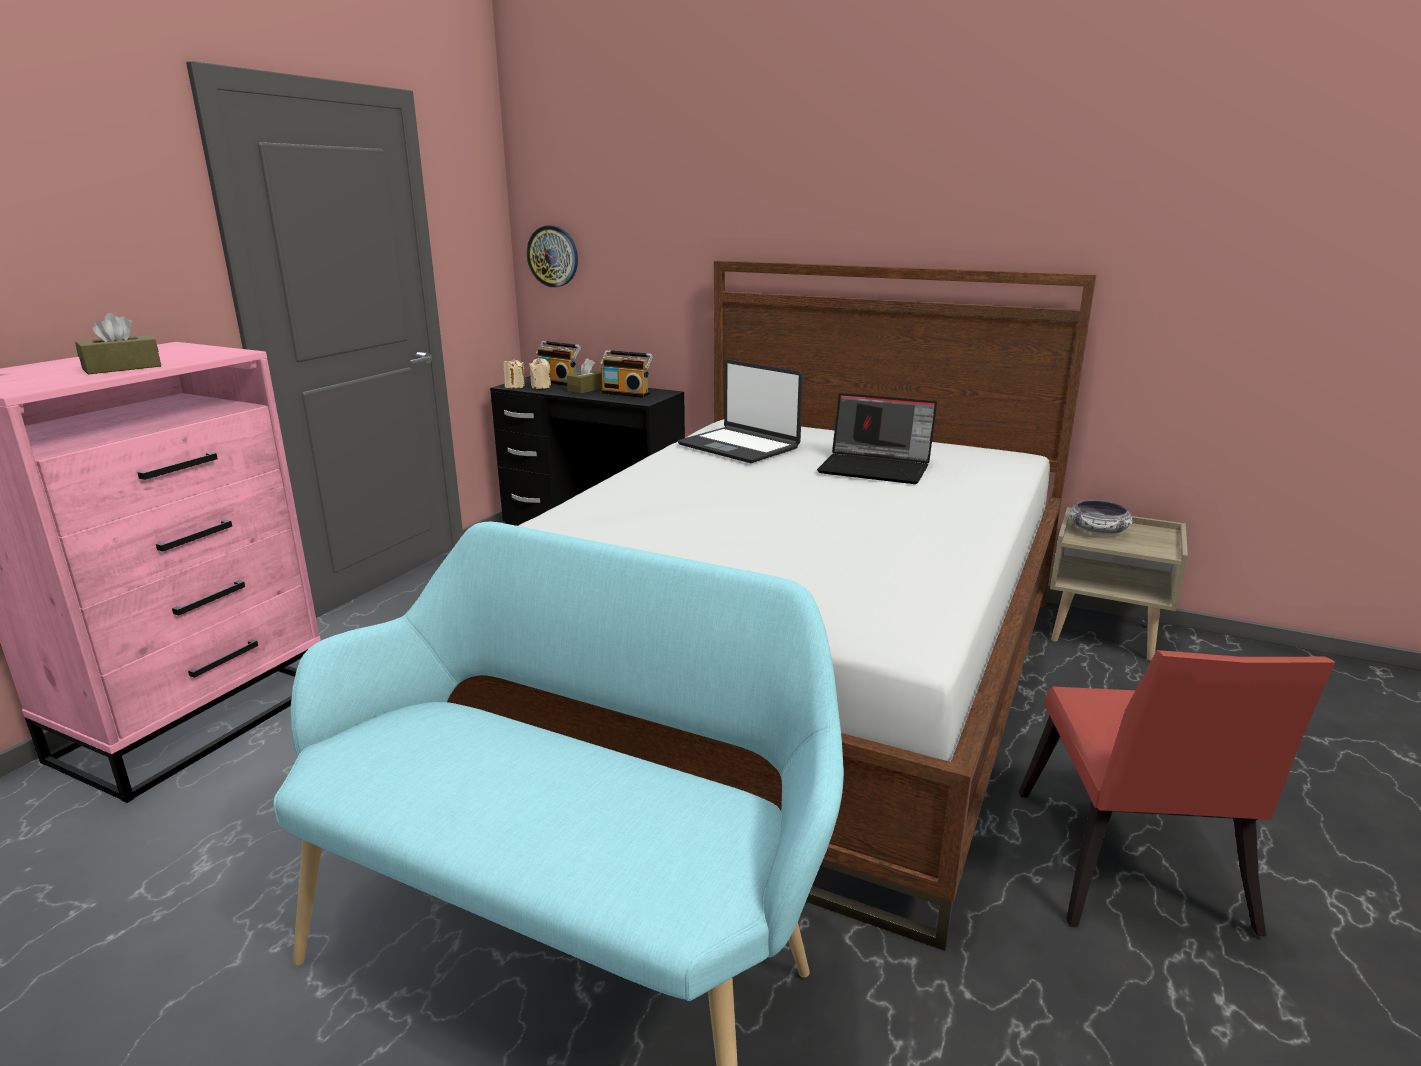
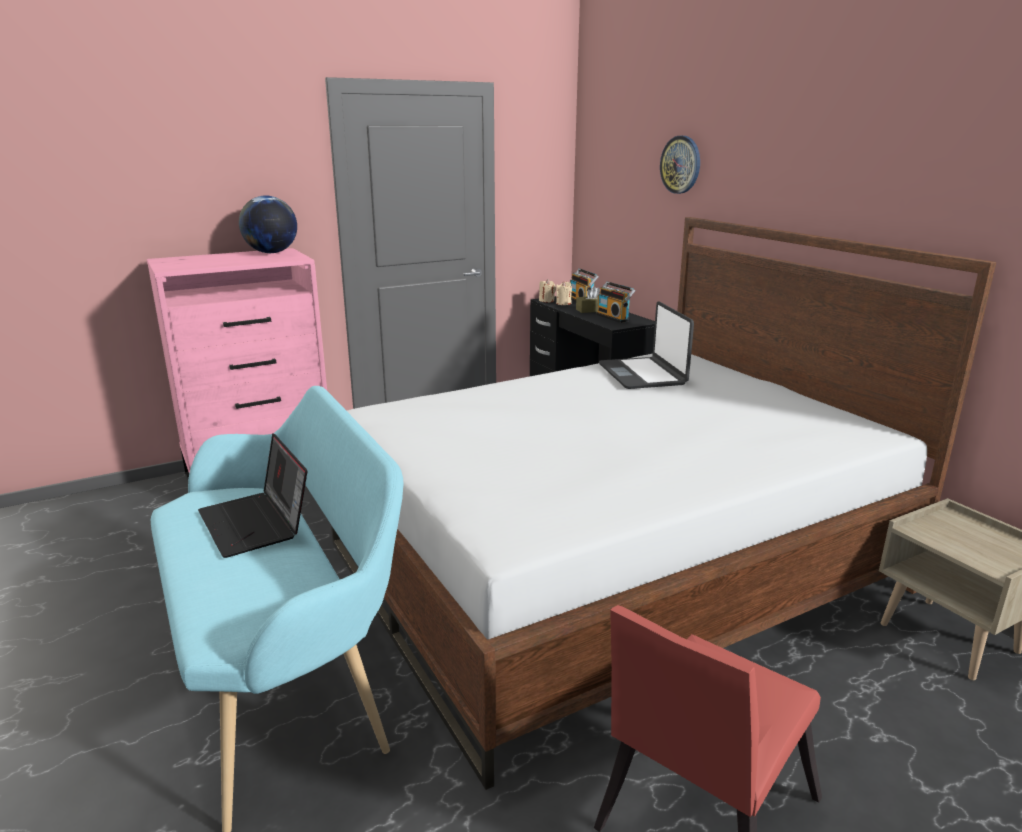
camera: 35 degrees right, 0 degrees up
(122, 368) = (231, 262): brown tissue box -> none
(159, 350) = (271, 253): none -> globe
(553, 256) = (594, 204): wall clock -> wall clock (681, 164)
(876, 468) = (723, 414): laptop -> laptop (257, 523)
(1098, 530) = (952, 528): bowl -> none

